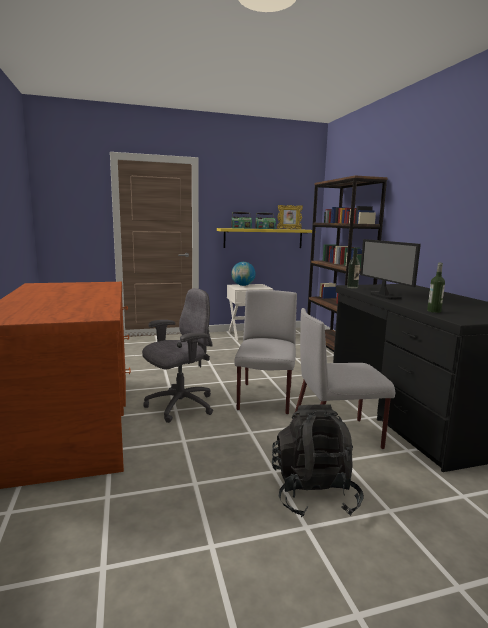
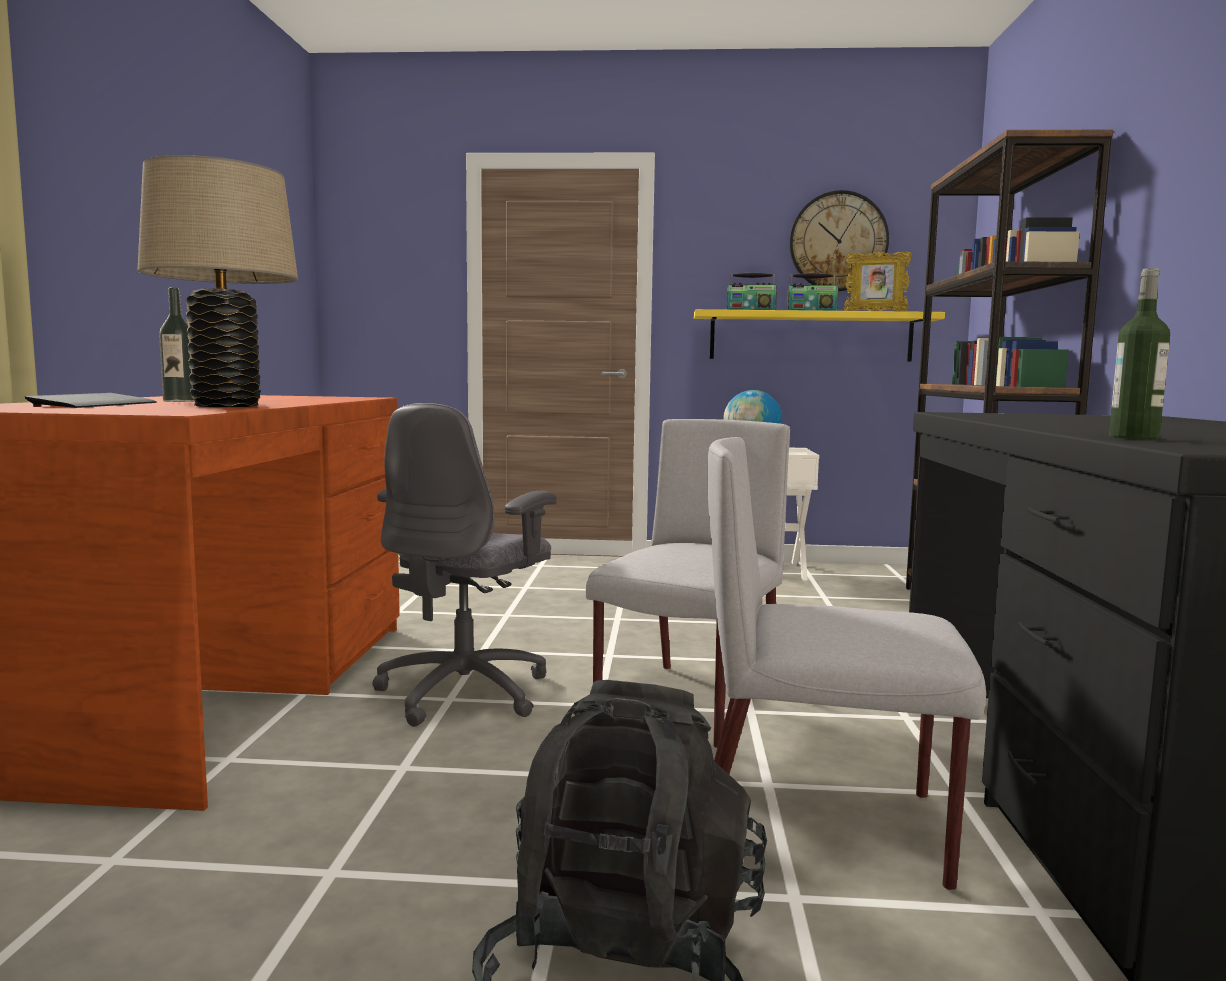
camera: 20 degrees right, 5 degrees down
(35, 308) = (95, 404): none -> keyboard
(95, 304) = (226, 406): none -> beige table lamp
(179, 406) = (466, 692): grey office chair -> grey office chair turned 135 degrees clockwise
(273, 199) = (838, 241): none -> wall clock
(352, 287) = (953, 413): bottle -> bottle (180, 401)
(383, 296) = (1017, 421): monitor -> none

